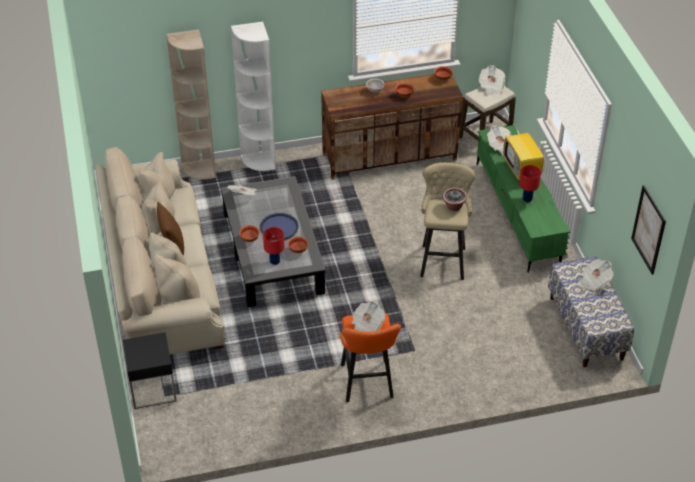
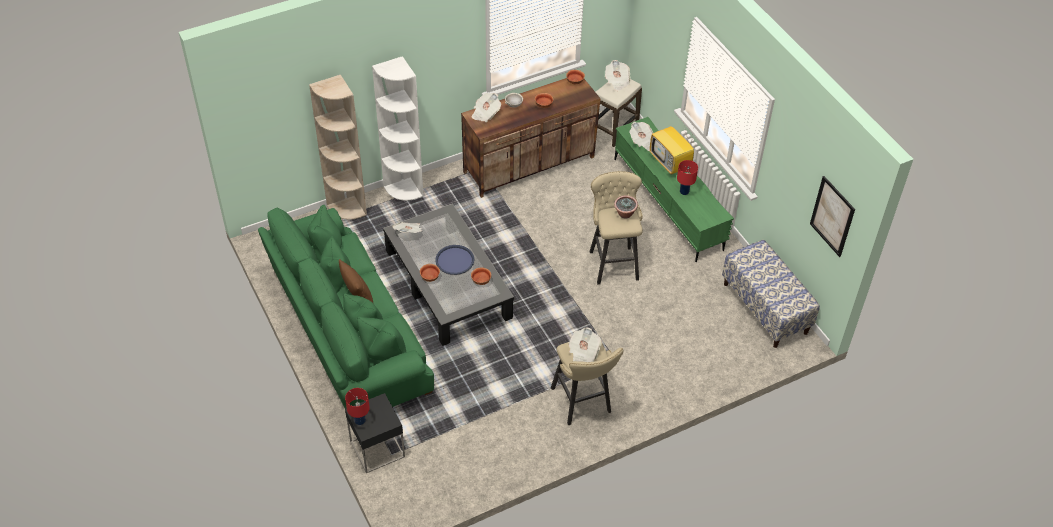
camera: 15 degrees left, 5 degrees up
(161, 280) = (348, 333): beige sofa -> green sofa
(275, 262) = (463, 297): red table lamp -> red table lamp (360, 421)
(367, 386) = (583, 406): orange stool -> beige stool
(594, 281) = (770, 265): newspaper -> newspaper (485, 113)

